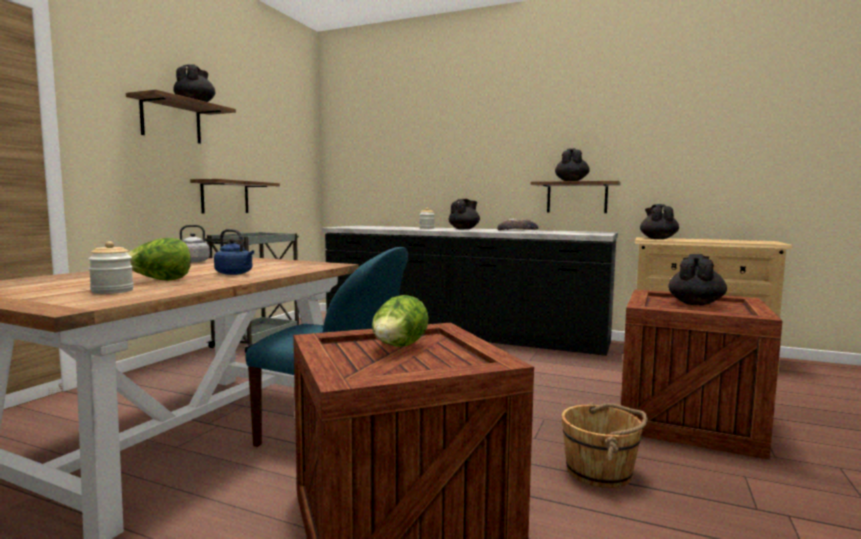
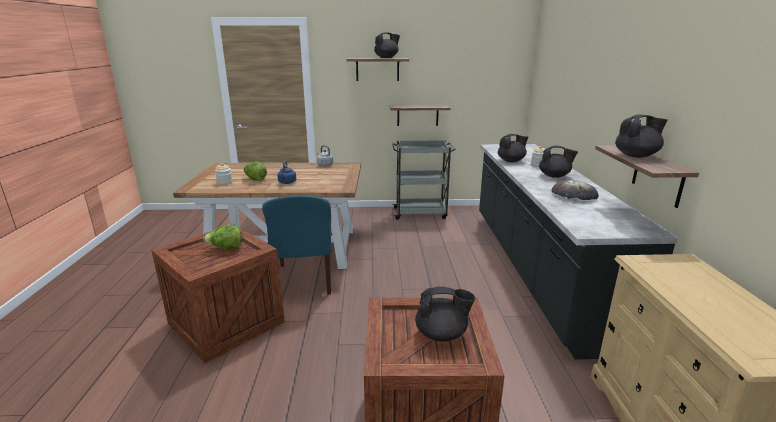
camera: 65 degrees right, 15 degrees up
(600, 471) = (302, 378): brown bucket -> none
(658, 239) = (673, 267): black teapot -> black teapot (511, 161)

